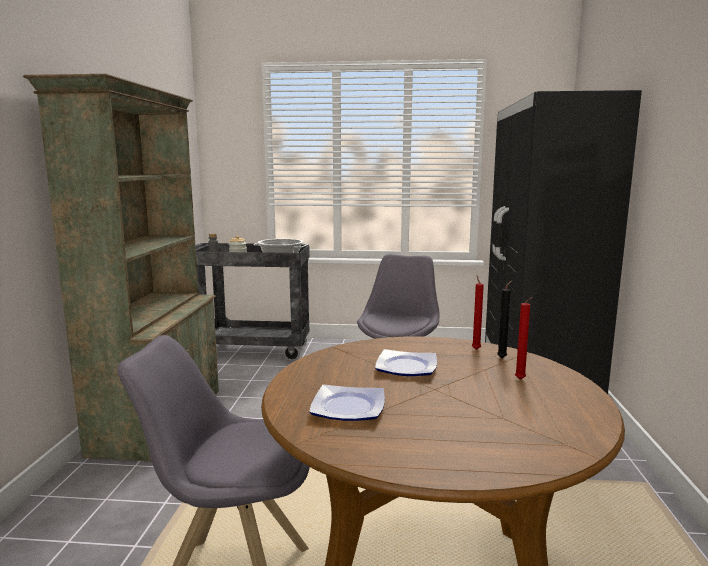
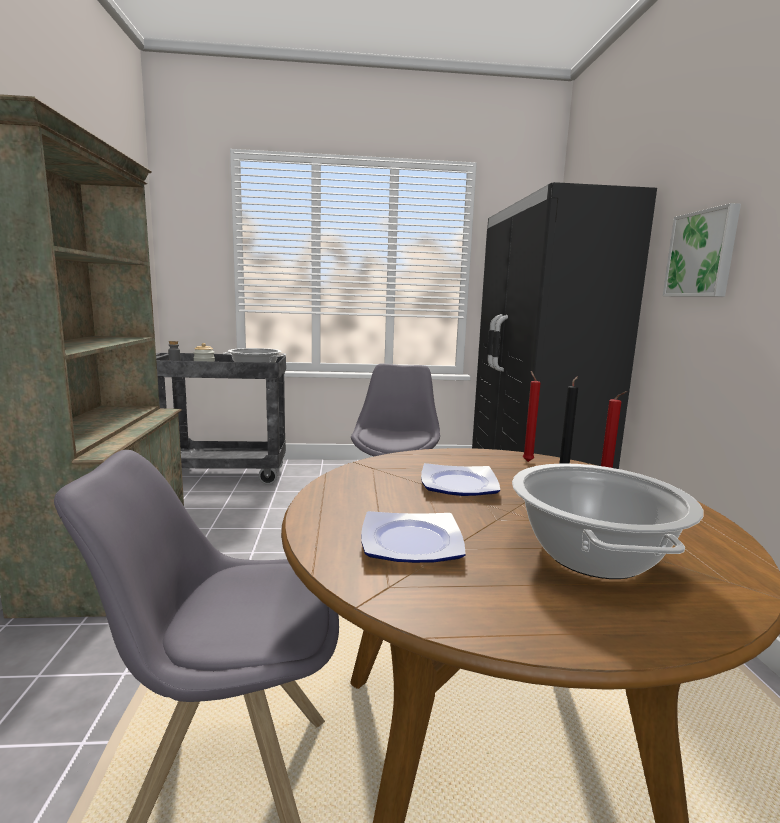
camera: 10 degrees left, 0 degrees up
(477, 422) = (592, 555): none -> cooking pot
(674, 157) = (702, 254): none -> picture

